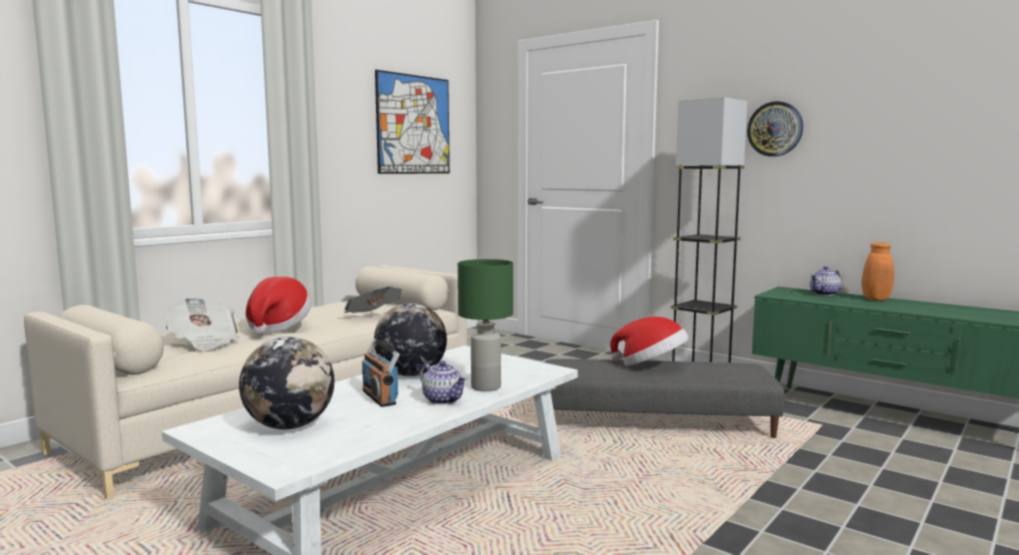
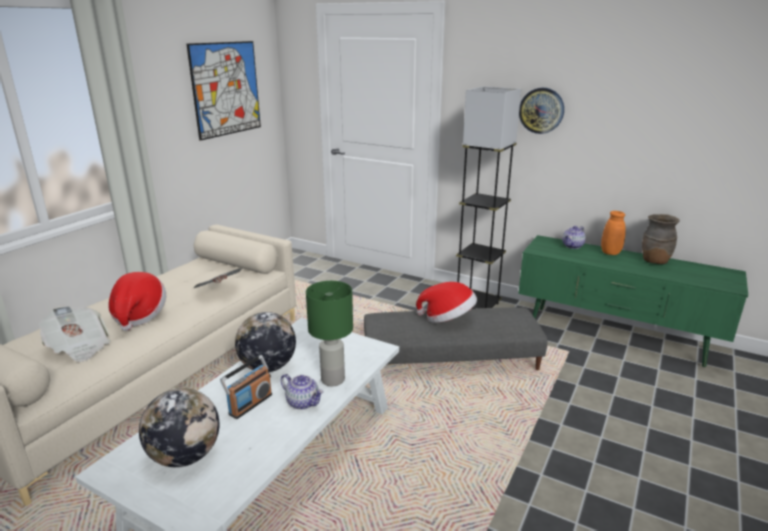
camera: 10 degrees left, 15 degrees up
(380, 397) = (250, 404): radio -> radio turned 105 degrees counterclockwise
(938, 306) = (654, 261): none -> brown vase

